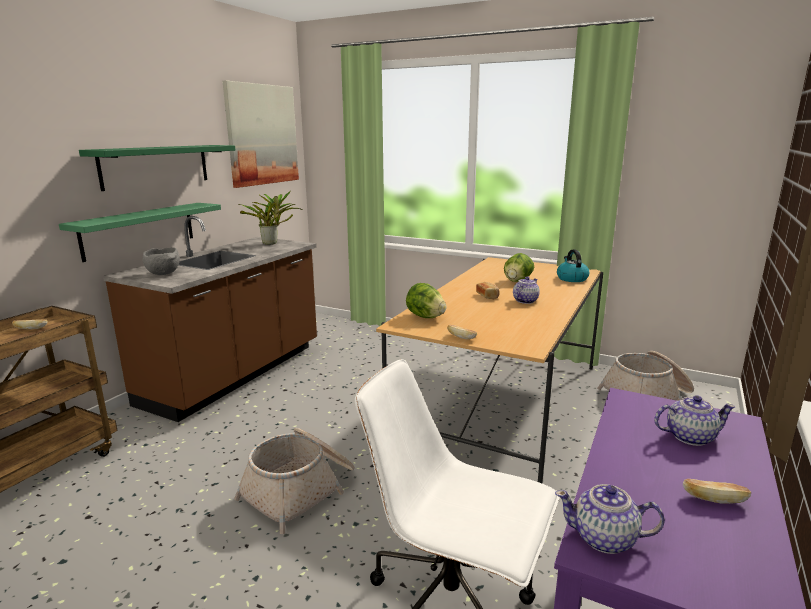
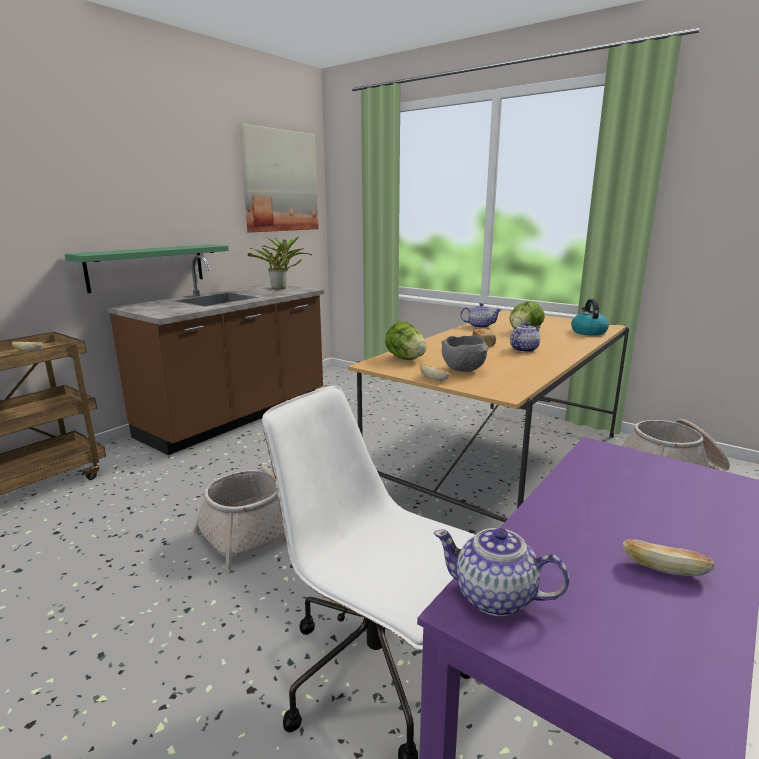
camera: 10 degrees right, 0 degrees up
(156, 166) = (166, 205): green shelf -> none
(164, 274) = (162, 308): grey bowl -> grey bowl (464, 370)
(689, 436) = (661, 495): teapot -> teapot (479, 326)

